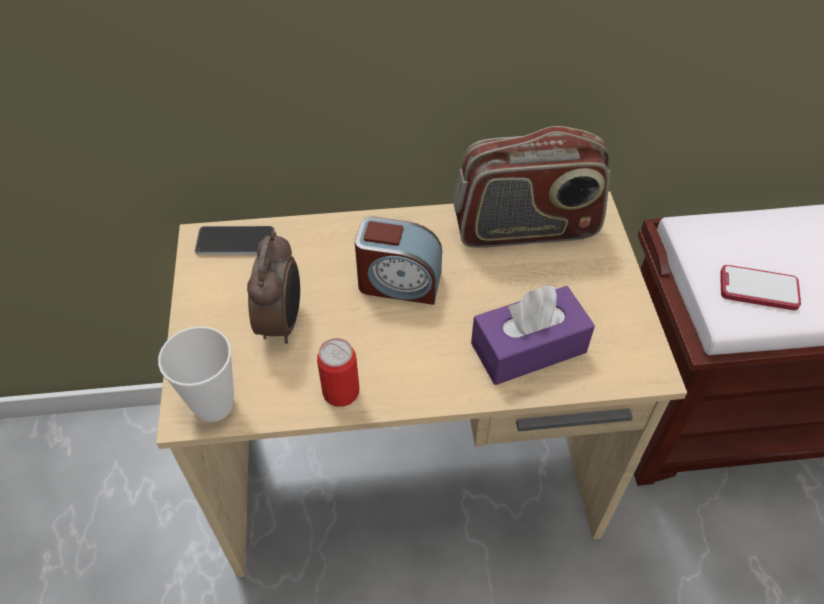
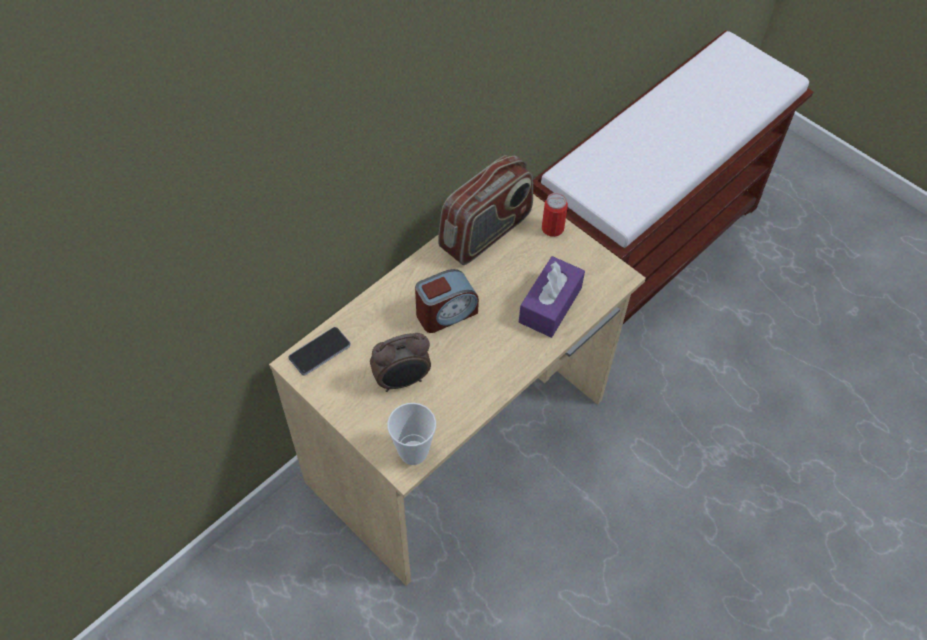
camera: 40 degrees left, 5 degrees up
(282, 322) = (402, 381): alarm clock -> alarm clock turned 105 degrees clockwise
(341, 391) = (475, 396): can -> can (552, 228)
(758, 289) = (627, 191): phone -> none

